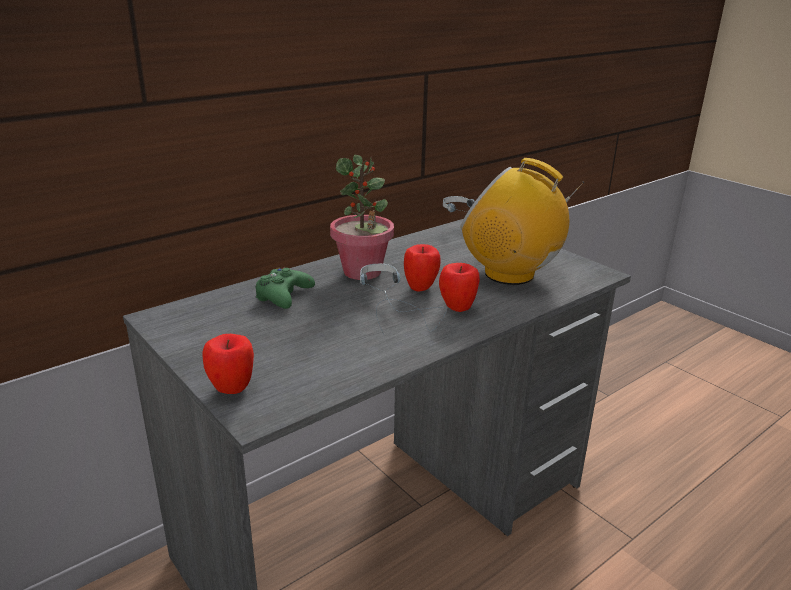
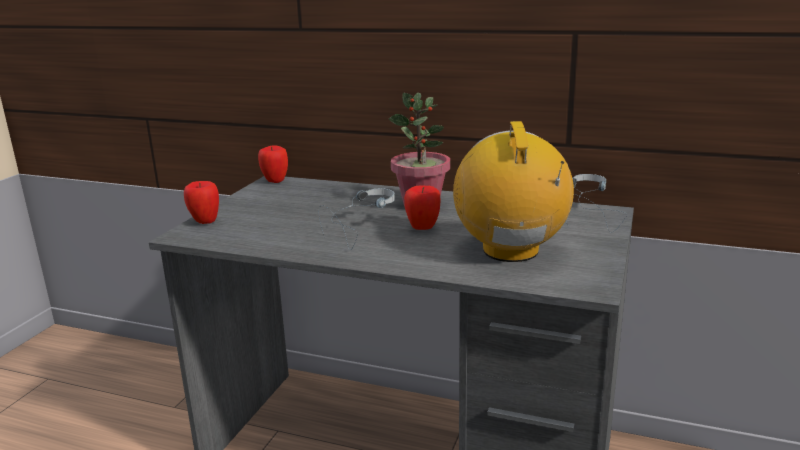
camera: 60 degrees right, 5 degrees down
(283, 296) = (344, 197): green game controller -> none
(457, 308) = (404, 248): apple -> apple (275, 181)

